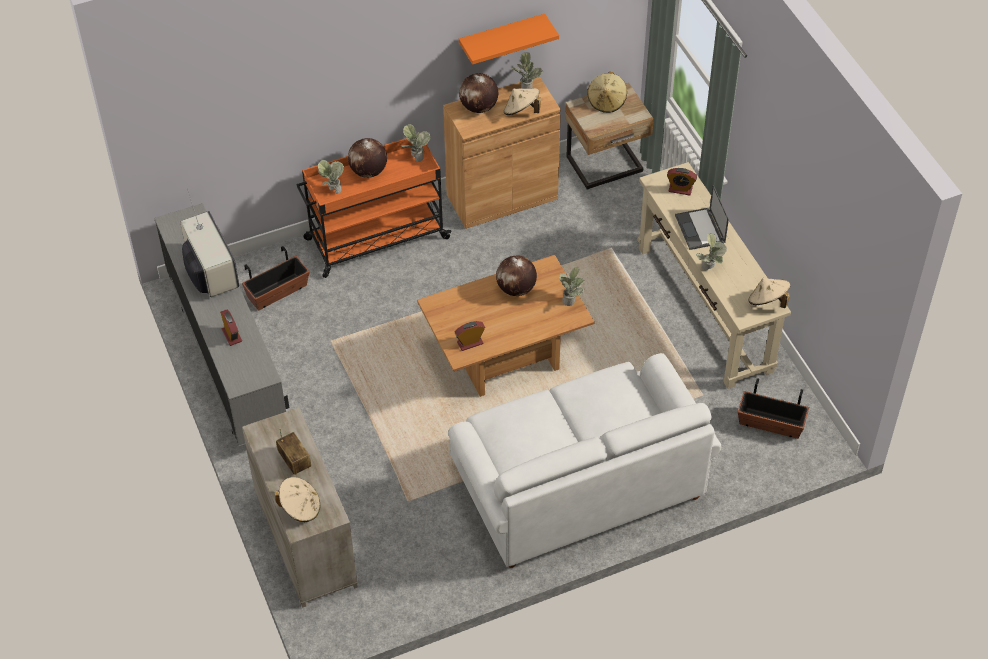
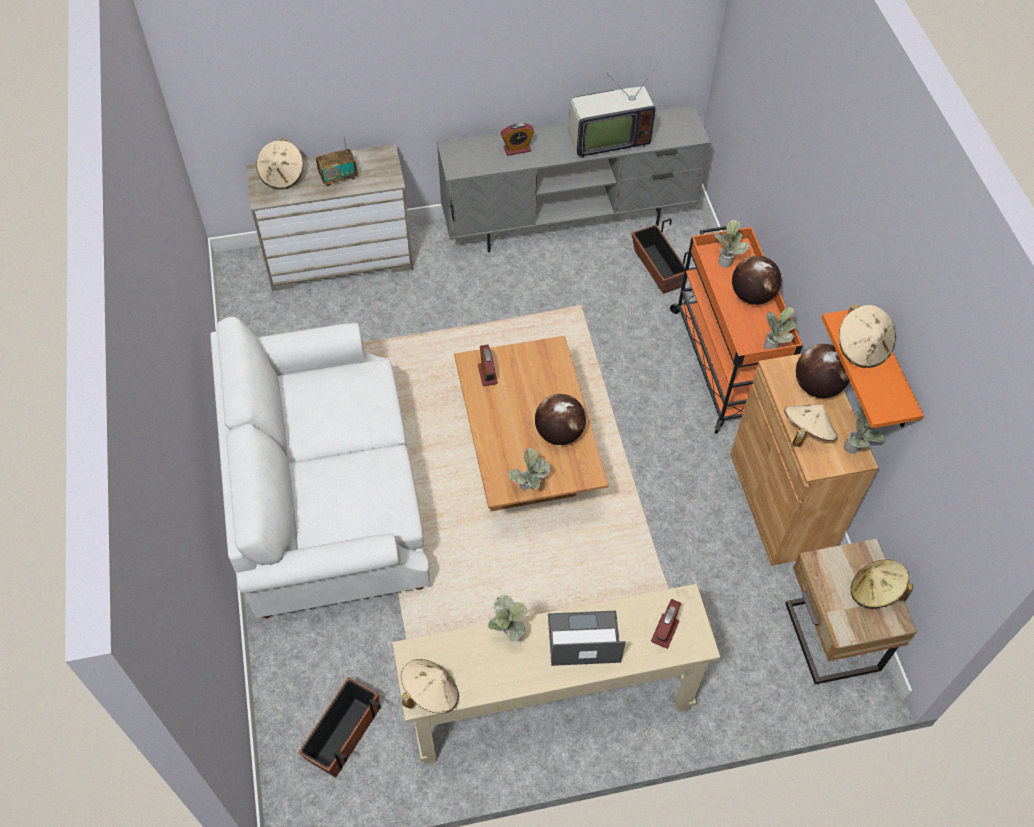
camera: 100 degrees right, 5 degrees up
(497, 41) = (862, 348): none -> beige hat

